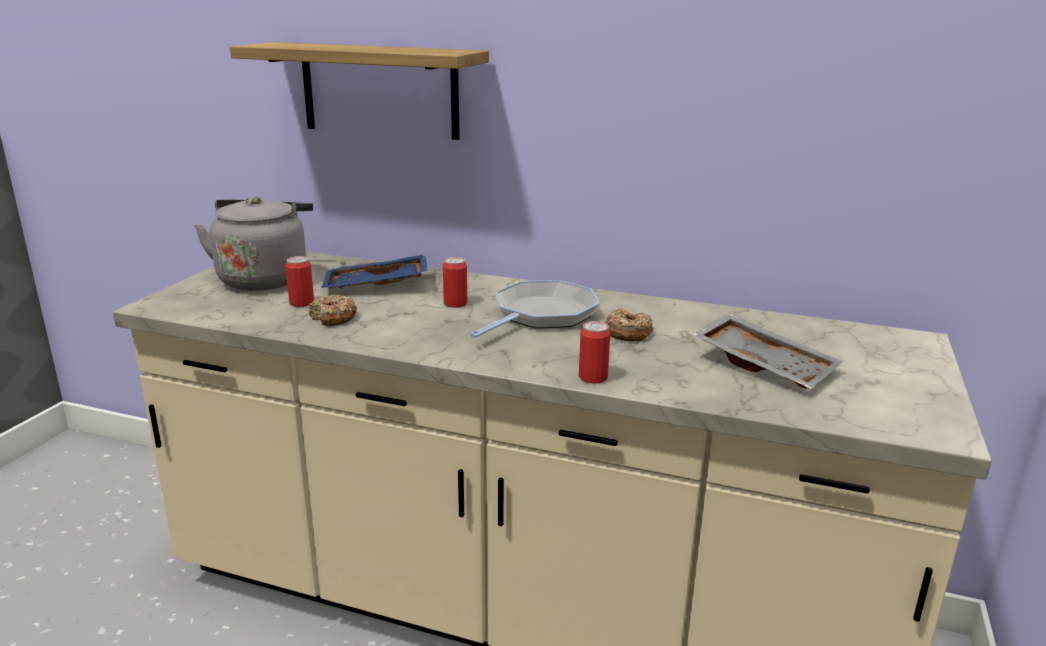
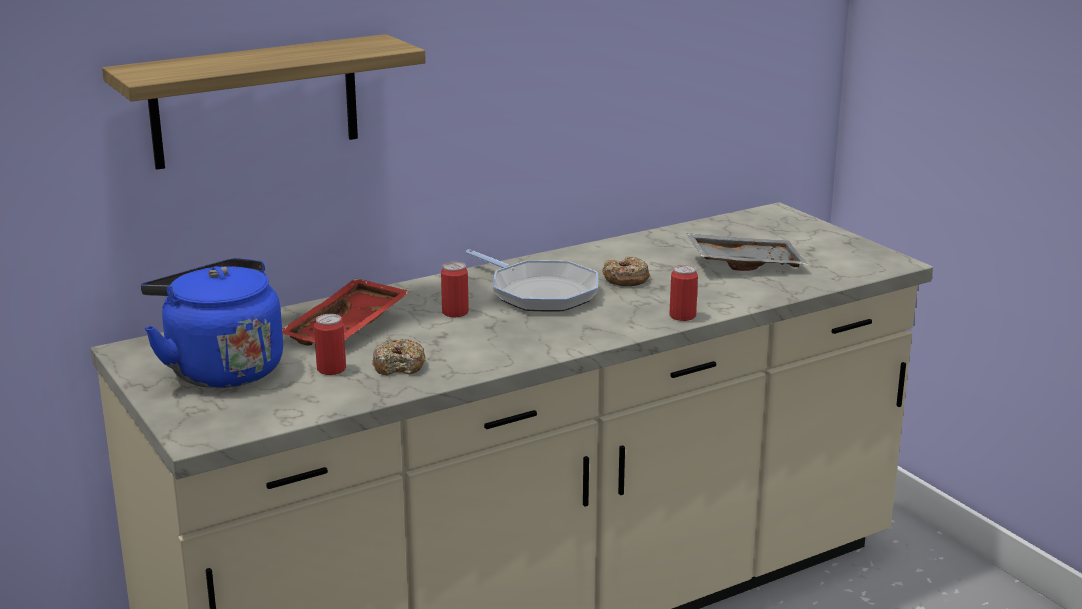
camera: 50 degrees left, 0 degrees up
(264, 278) = (220, 369): grey kettle -> blue kettle
(376, 286) = (348, 329): blue tray -> red tray
(541, 315) = (539, 292): frying pan -> frying pan turned 150 degrees clockwise

